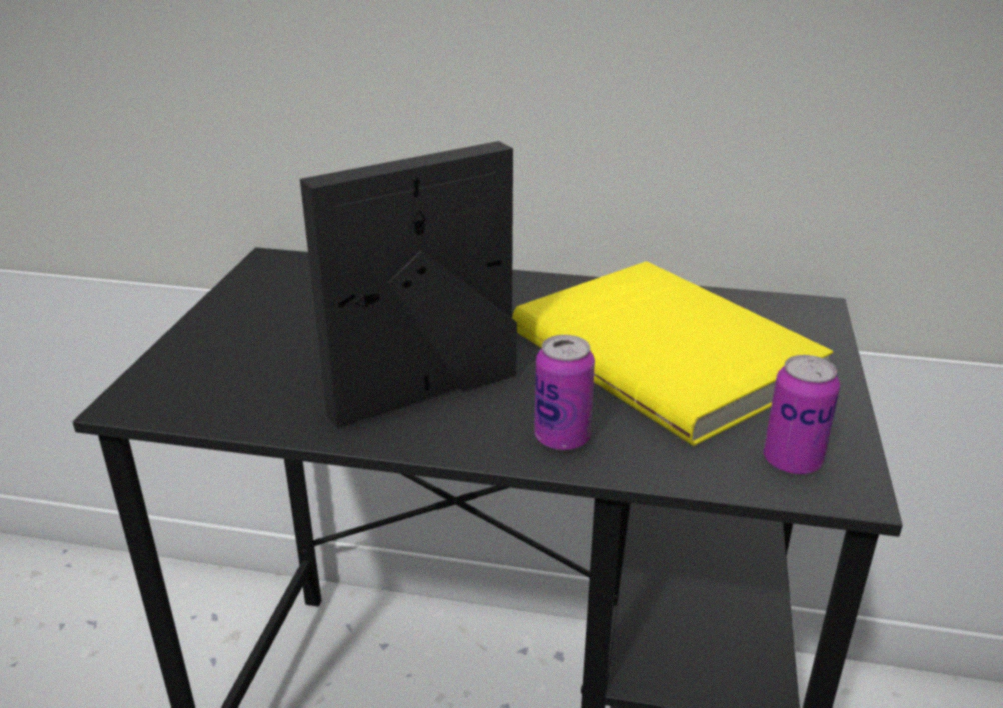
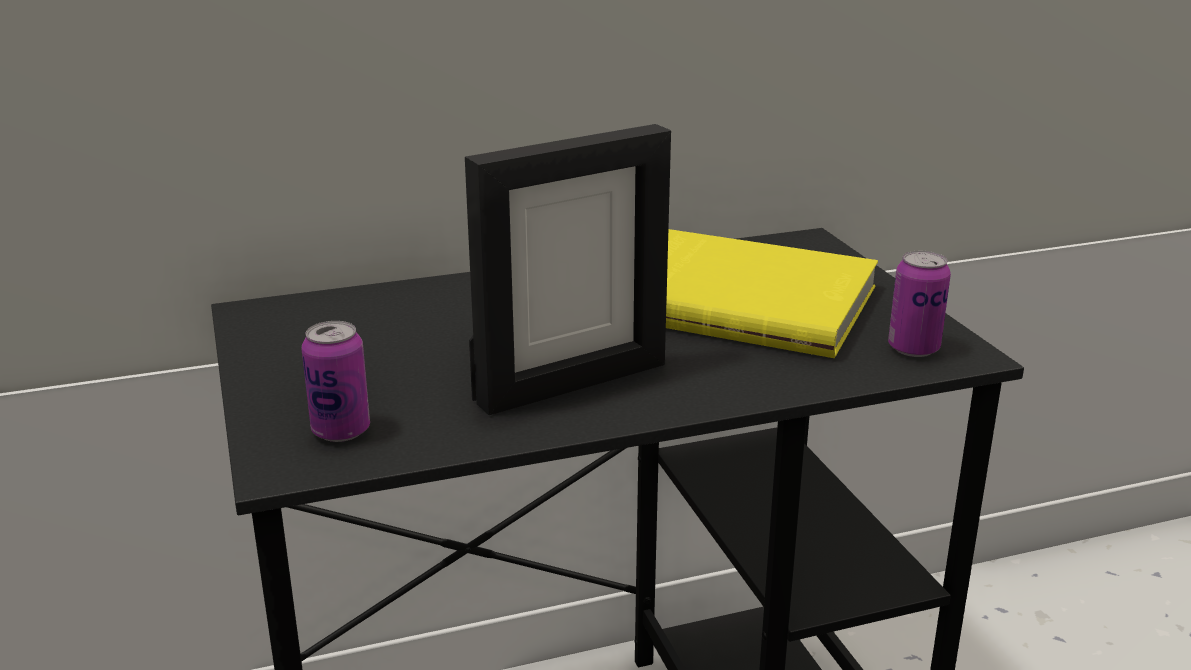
camera: 30 degrees left, 5 degrees down
(424, 394) = (571, 382): picture frame -> picture frame turned 150 degrees counterclockwise
(562, 438) = (729, 381): can -> can (341, 430)

